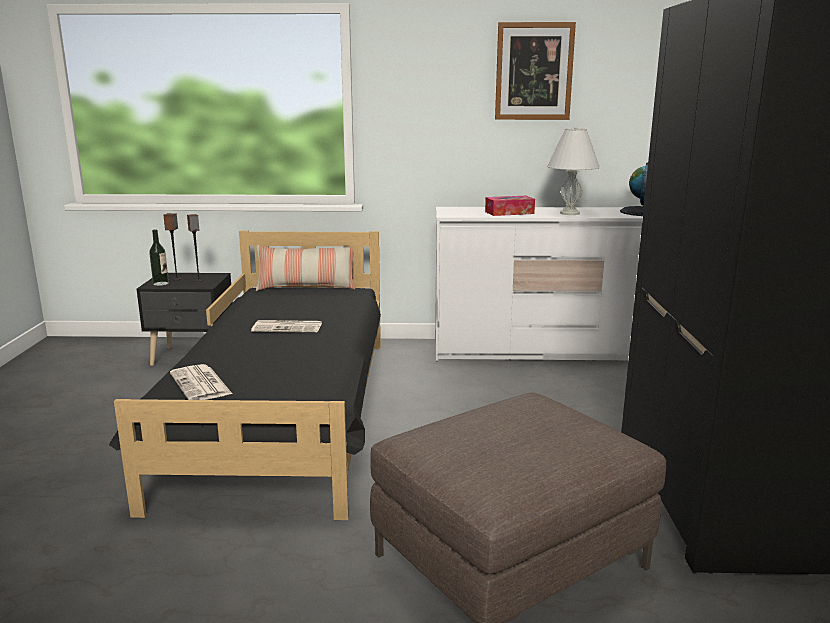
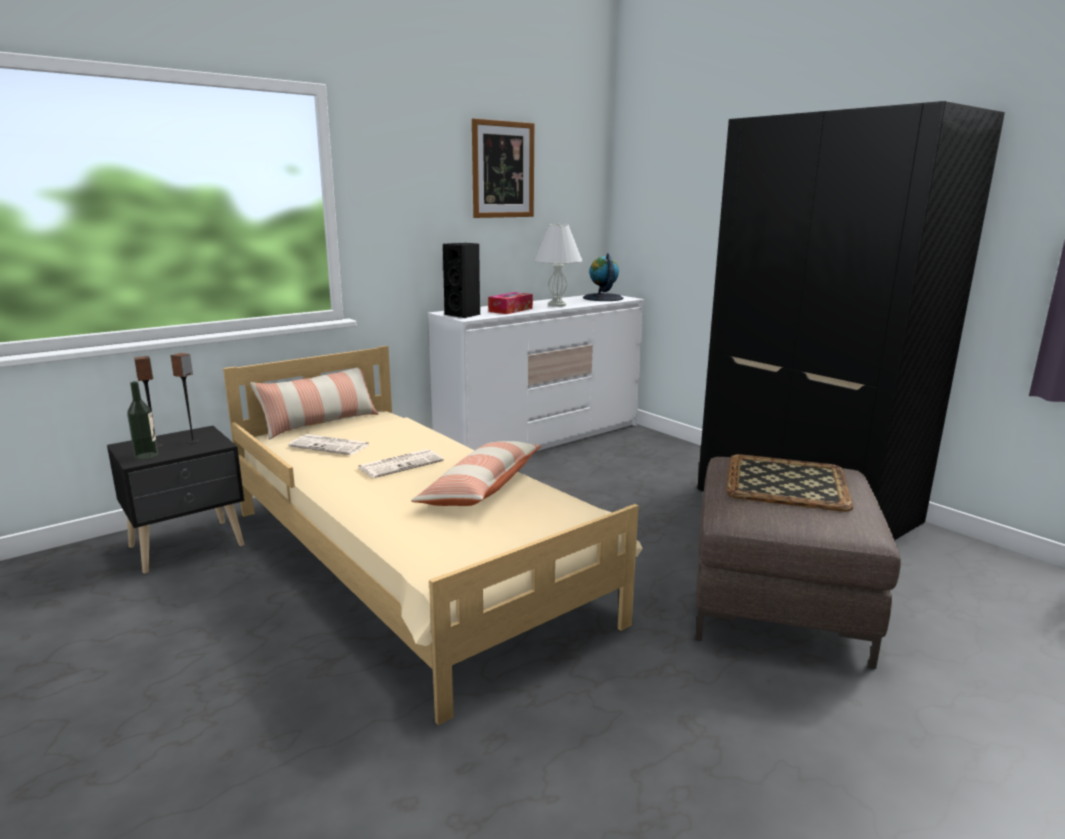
camera: 40 degrees left, 0 degrees up
(201, 384) = (446, 540): newspaper -> newspaper (331, 446)
(287, 413) = (412, 563): black bed -> beige bed
(298, 359) = (481, 488): none -> pillow
(455, 212) = (464, 315): none -> black speaker
(523, 433) = (787, 483): none -> tray

